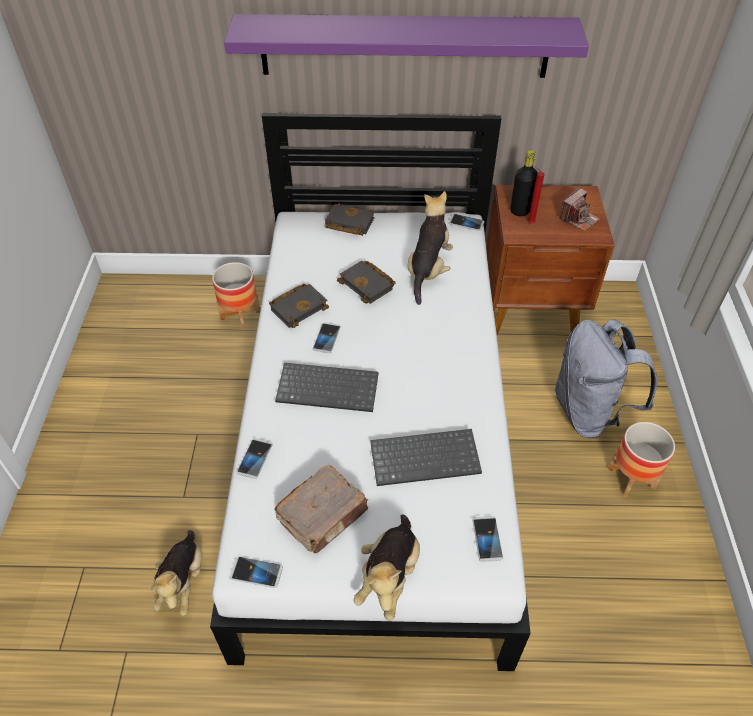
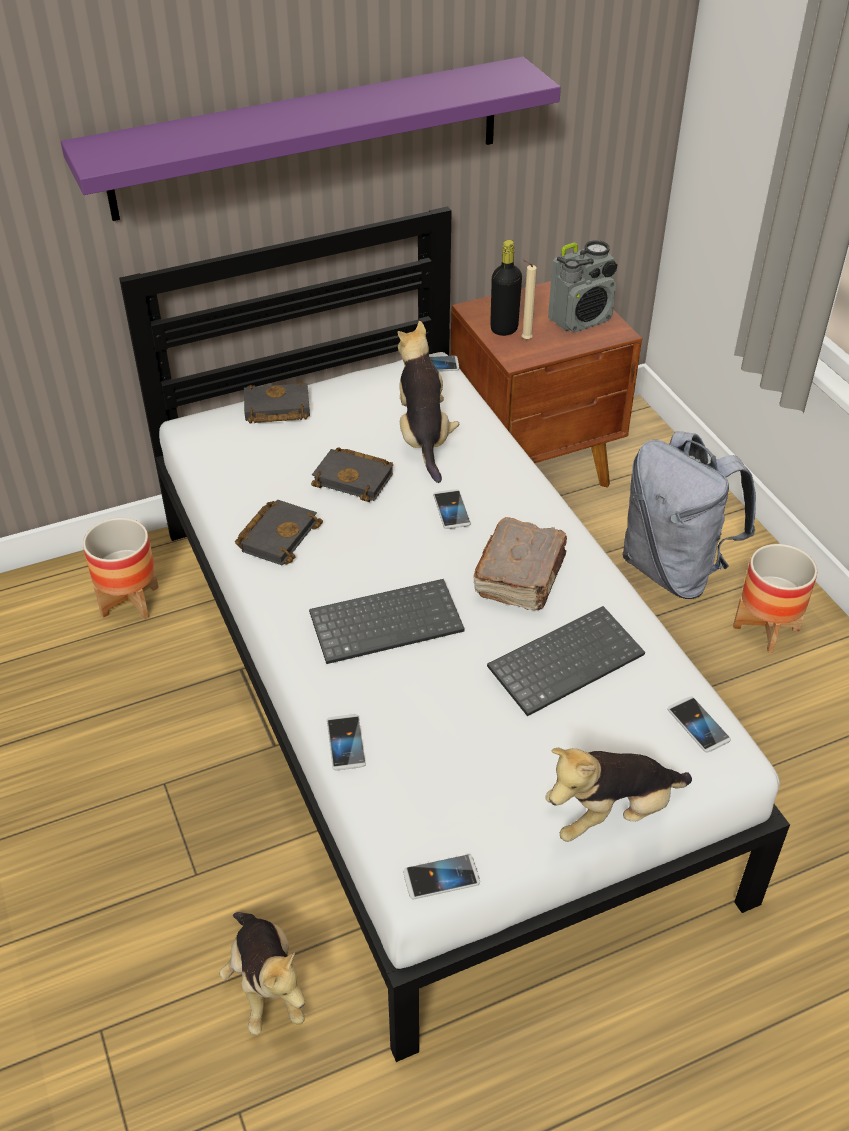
camera: 25 degrees left, 5 degrees down
(324, 515) = (483, 776): brown book -> brown book (521, 577)
(326, 338) = (343, 562): phone -> phone (451, 510)
(389, 576) = (611, 813): plush toy -> plush toy turned 75 degrees clockwise
(529, 223) = (524, 340): red candle -> beige candle
(578, 219) = (581, 319): camera -> radio

